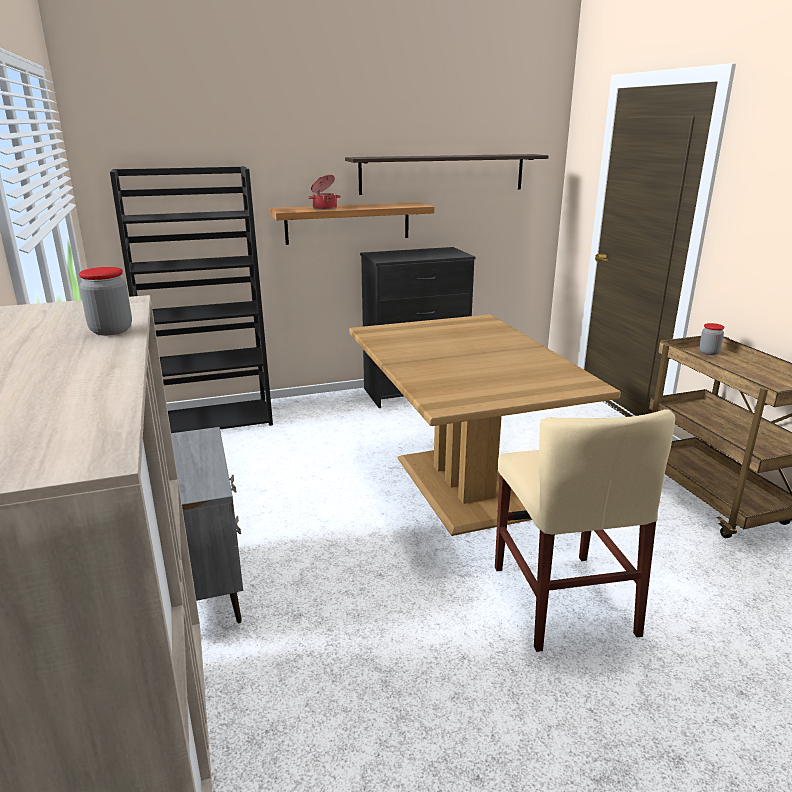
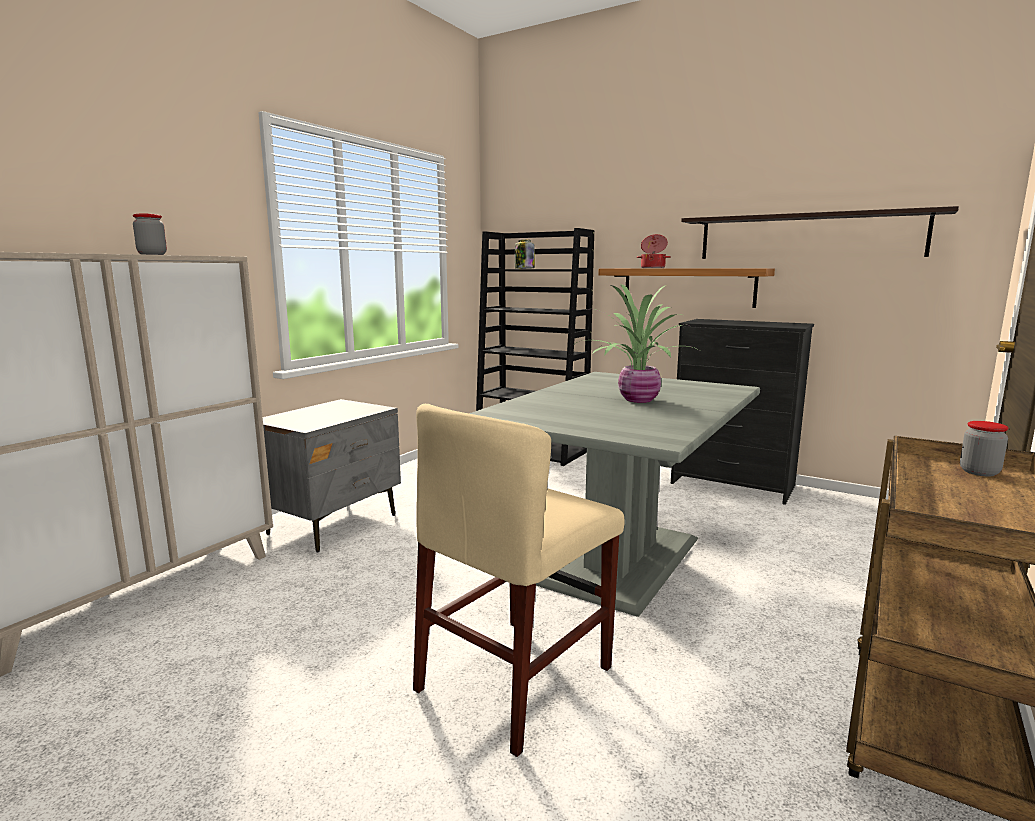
camera: 50 degrees right, 10 degrees down
(174, 216) = (524, 268): none -> jar
(461, 486) = (618, 560): brown dining table -> grey dining table
(472, 351) = (636, 399): none -> potted plant

